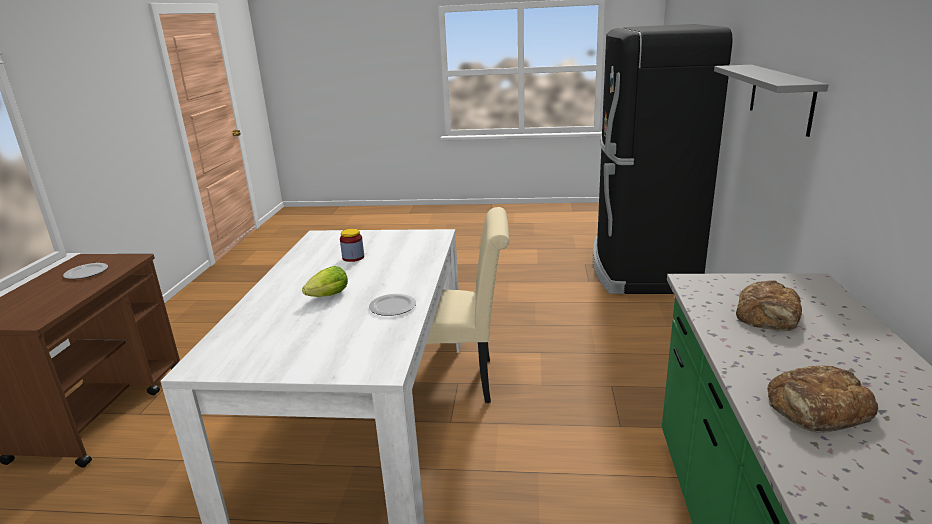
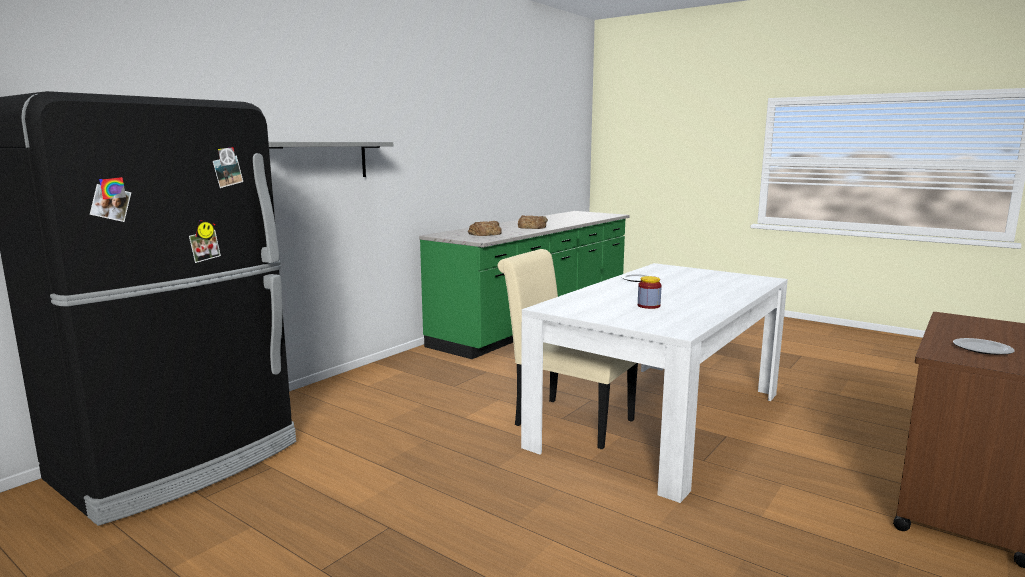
camera: 150 degrees left, 10 degrees down
(326, 297) = (683, 289): lettuce -> none

